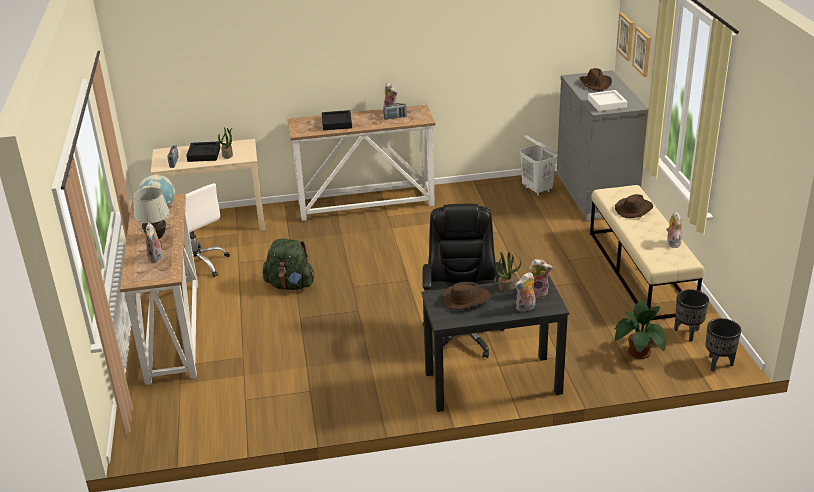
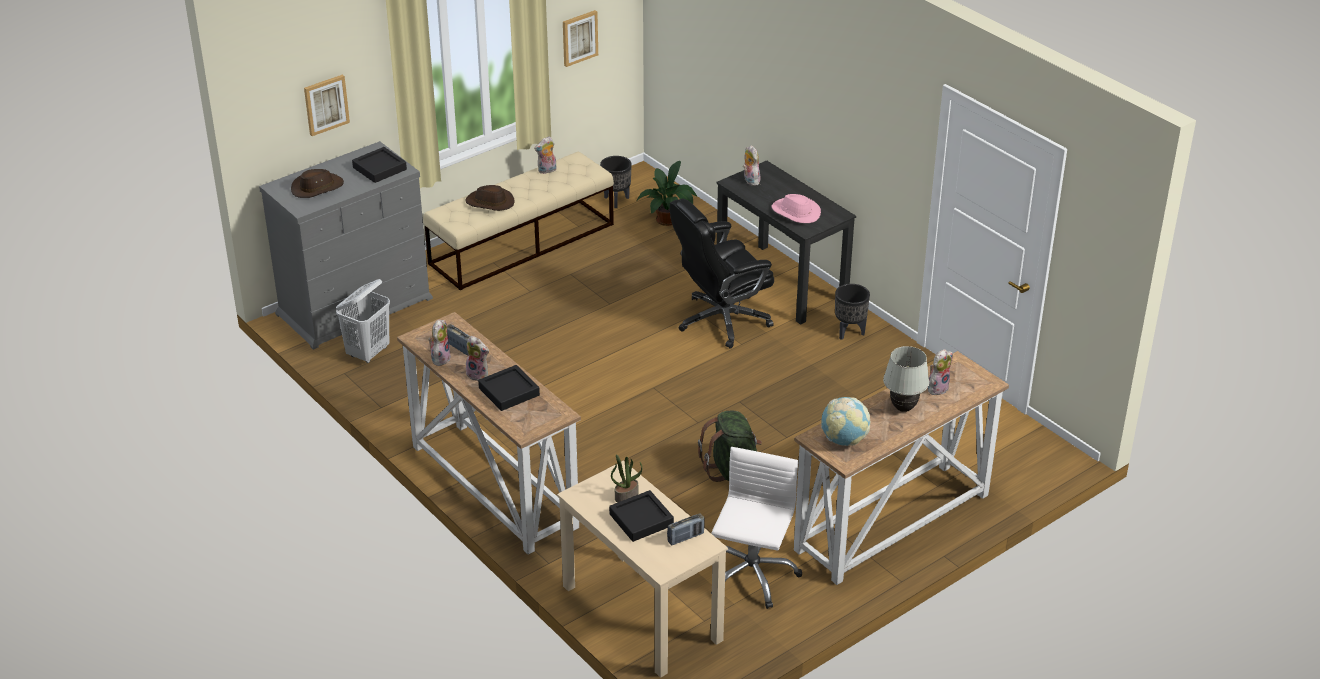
camera: 120 degrees left, 5 degrees up
(466, 299) = (795, 212): brown hat -> pink hat
(507, 286) = (754, 197): potted plant -> none
(525, 308) = (780, 181): plush toy -> plush toy (479, 374)
(606, 104) = (379, 168): white tray -> black tray
(626, 36) = (271, 124): picture -> picture (579, 37)
(718, 364) = (652, 180): black planter -> black planter (849, 332)

